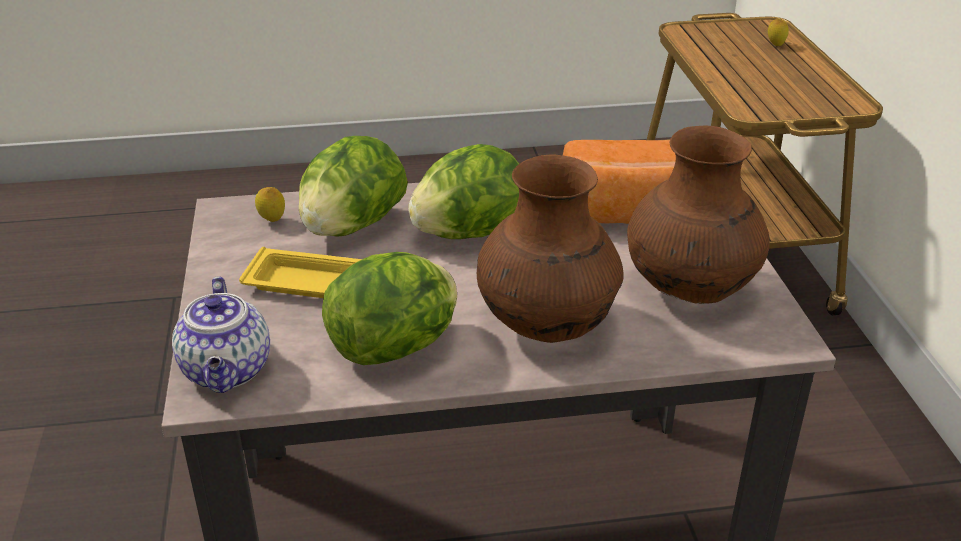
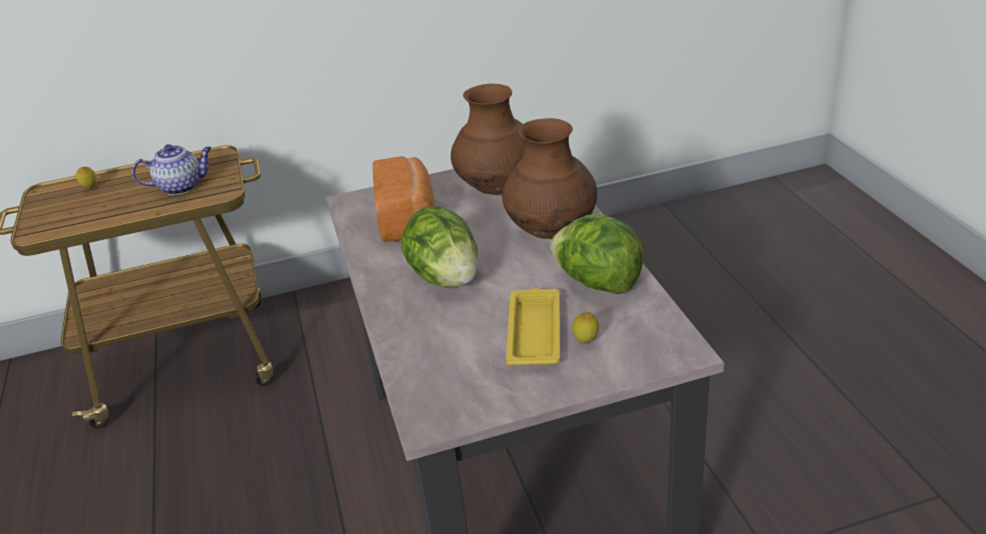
camera: 95 degrees left, 0 degrees up
(228, 372) = (656, 348): teapot -> teapot (182, 186)
(272, 221) = (443, 385): lemon -> lemon (586, 342)
(352, 227) = (445, 337): lettuce -> none

